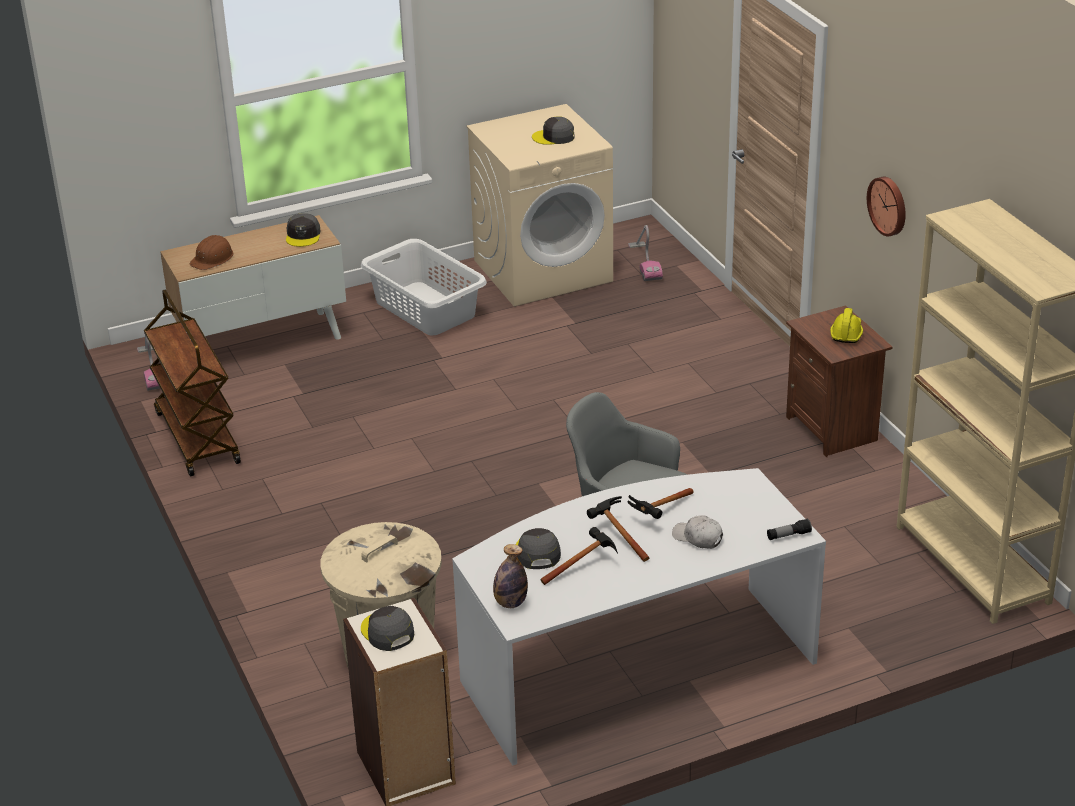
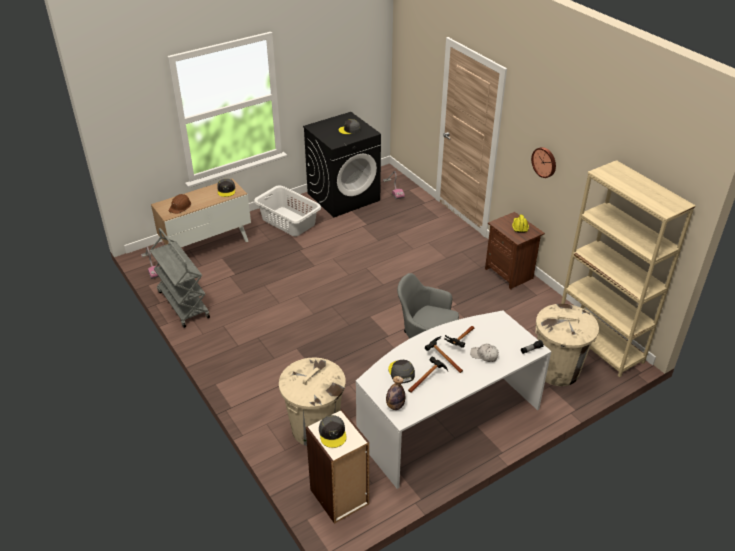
camera: 10 degrees left, 5 degrees up
(196, 437) = (183, 304): brown cart -> grey cart
(387, 632) = (332, 433): grey cap -> grey cap turned 150 degrees counterclockwise
(543, 270) = (343, 196): beige washing machine -> black washing machine
(873, 602) = (557, 370): none -> beige trash can

